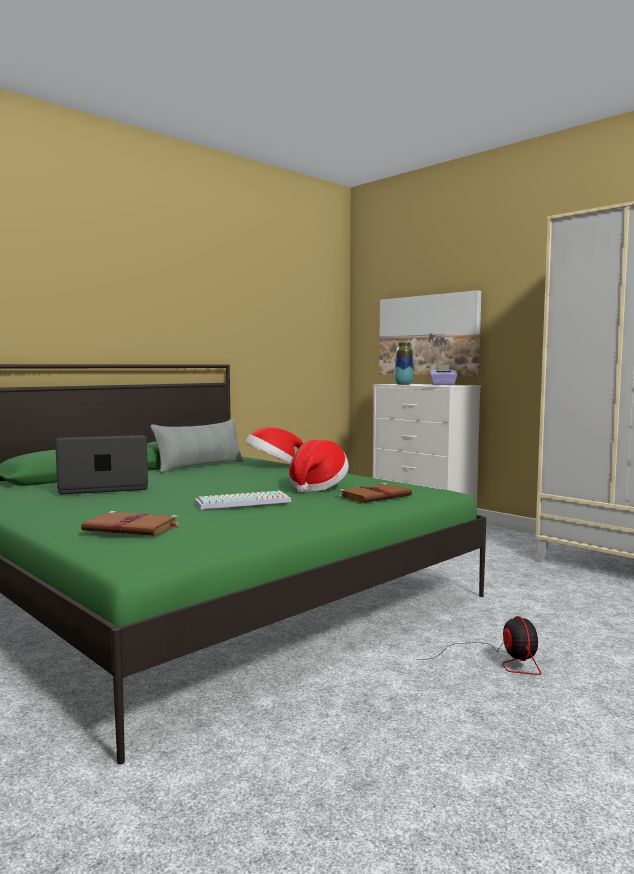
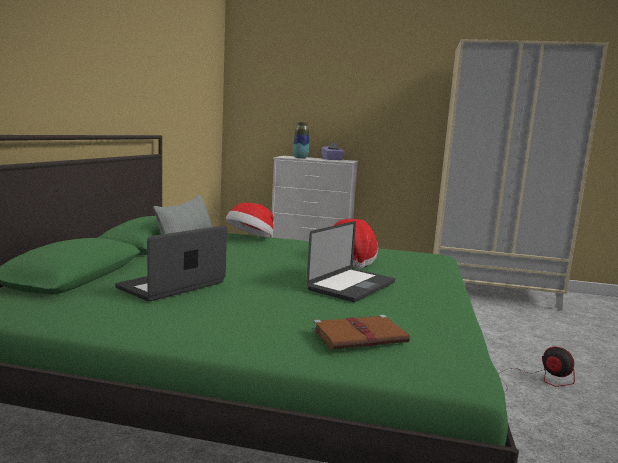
camera: 35 degrees left, 5 degrees up
(243, 501) = (352, 286): keyboard -> laptop
(376, 496) = (417, 266): brown book -> none
(428, 335) = (309, 116): picture -> none

